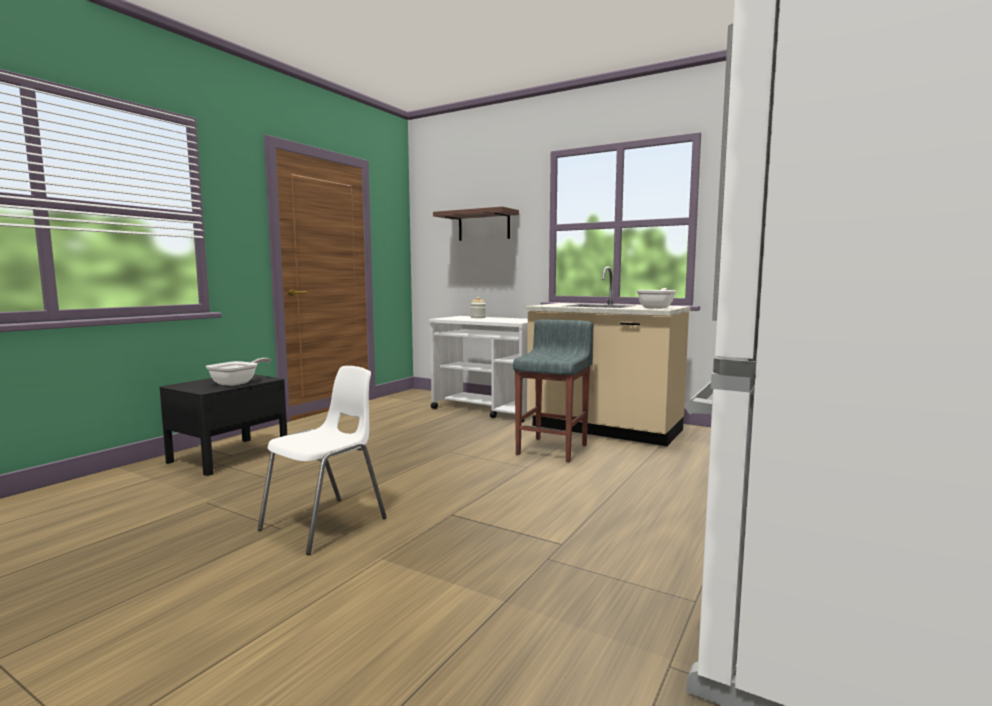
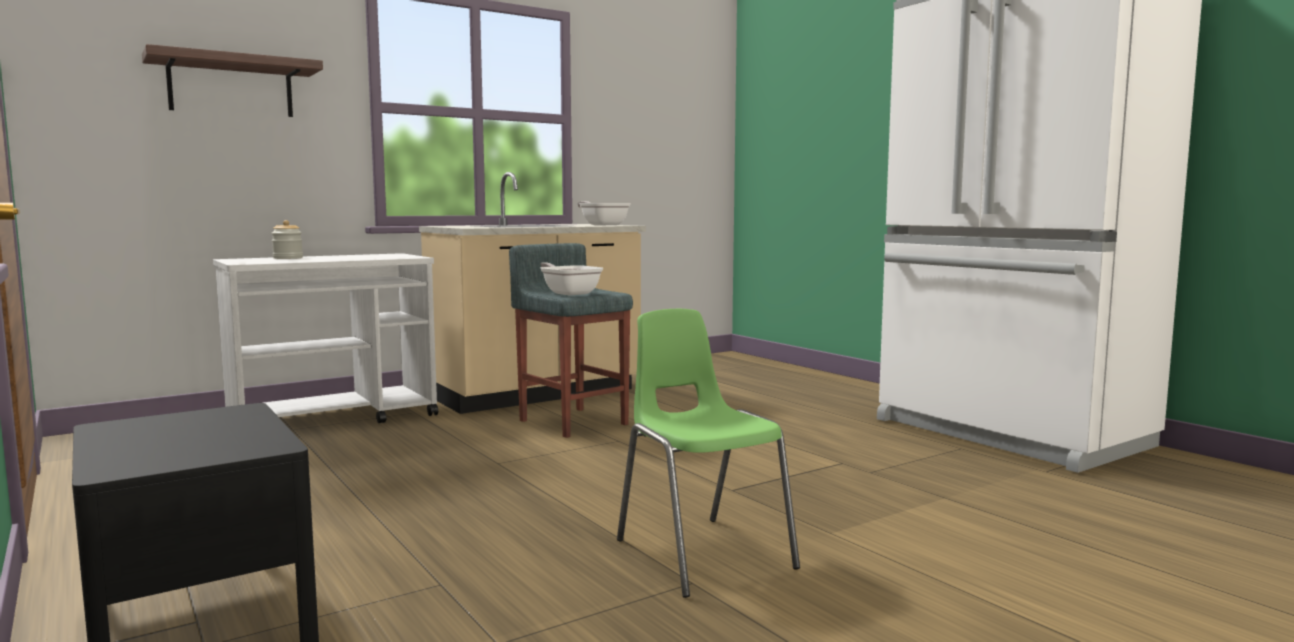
camera: 65 degrees left, 0 degrees up
(238, 383) = (229, 427): frying pan -> frying pan (568, 293)
(326, 524) = (702, 553): white chair -> green chair

